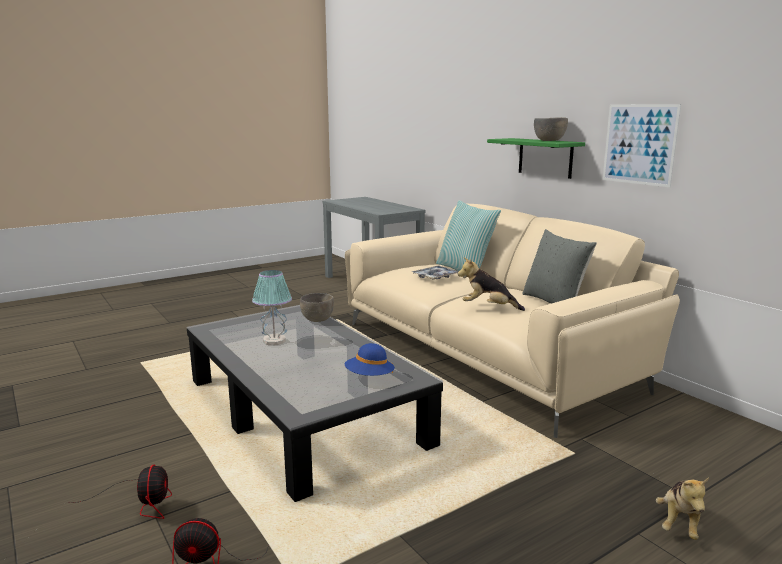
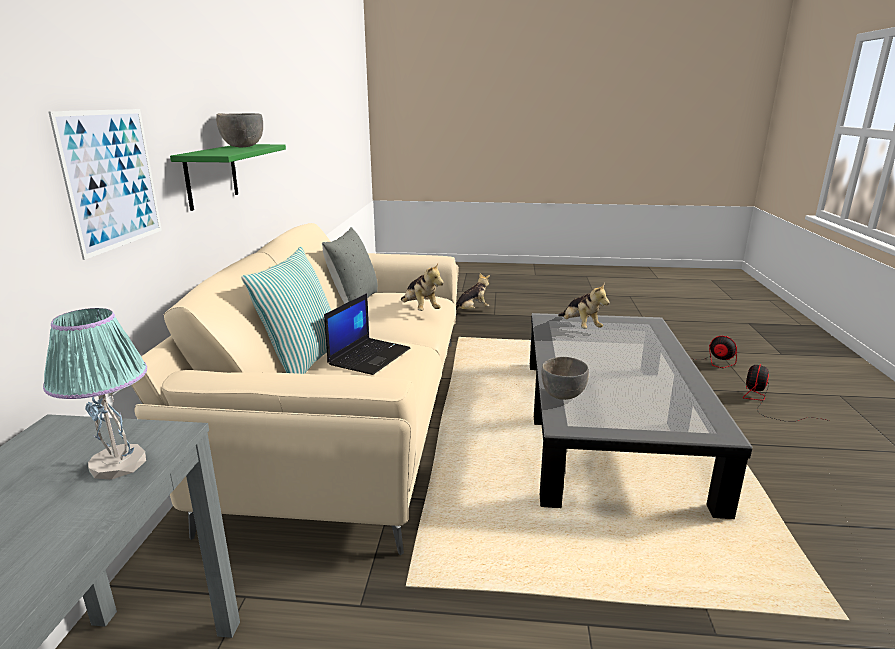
camera: 140 degrees left, 5 degrees up
(274, 341) = (637, 381): table lamp -> table lamp (119, 464)
(369, 377) = (580, 327): blue hat -> plush toy
(436, 277) = (369, 356): tray -> laptop
(639, 144) = (267, 138): picture -> picture (112, 179)

